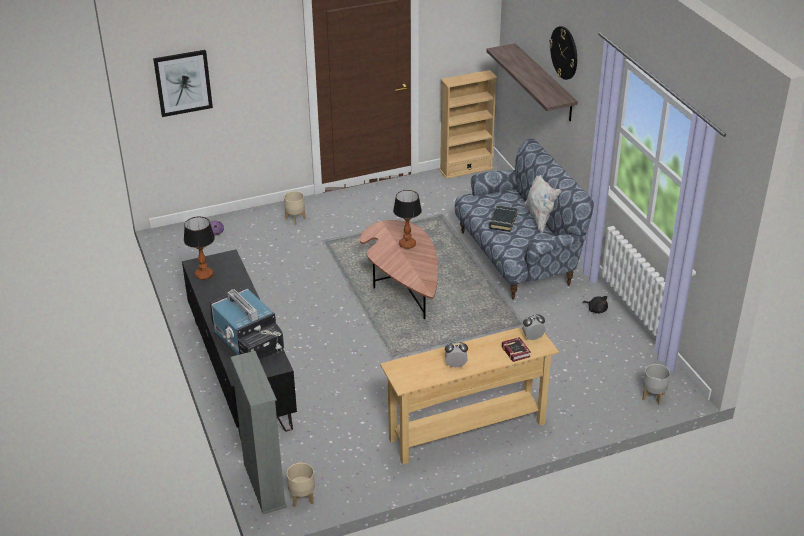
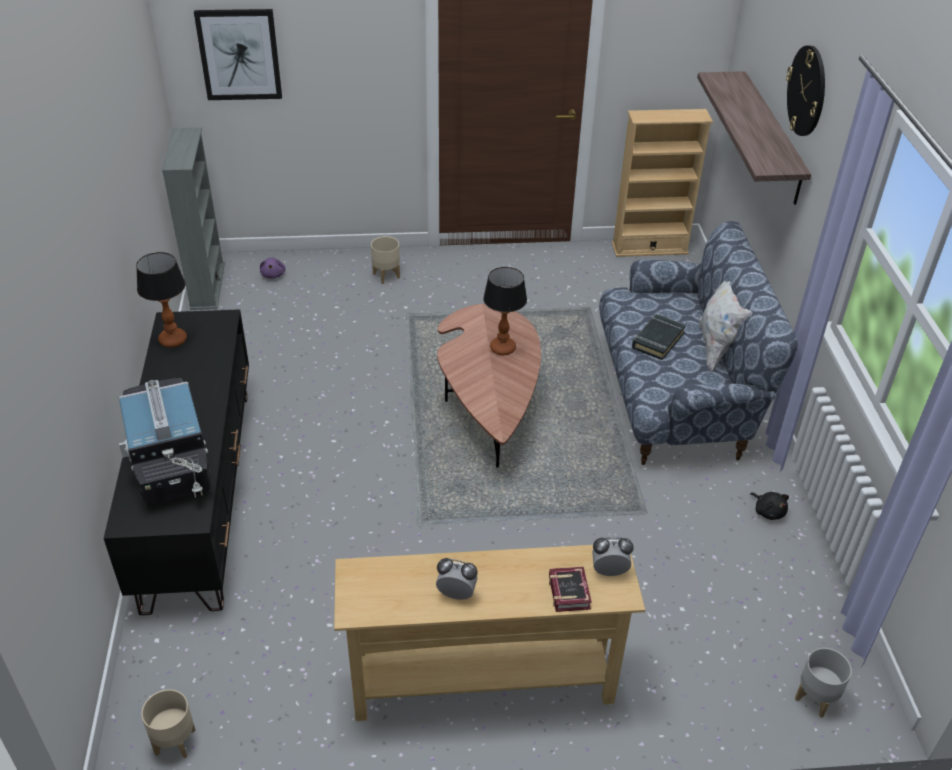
camera: 15 degrees right, 5 degrees up
(264, 485) = (132, 701): grey bookcase -> grey bookcase (207, 286)

